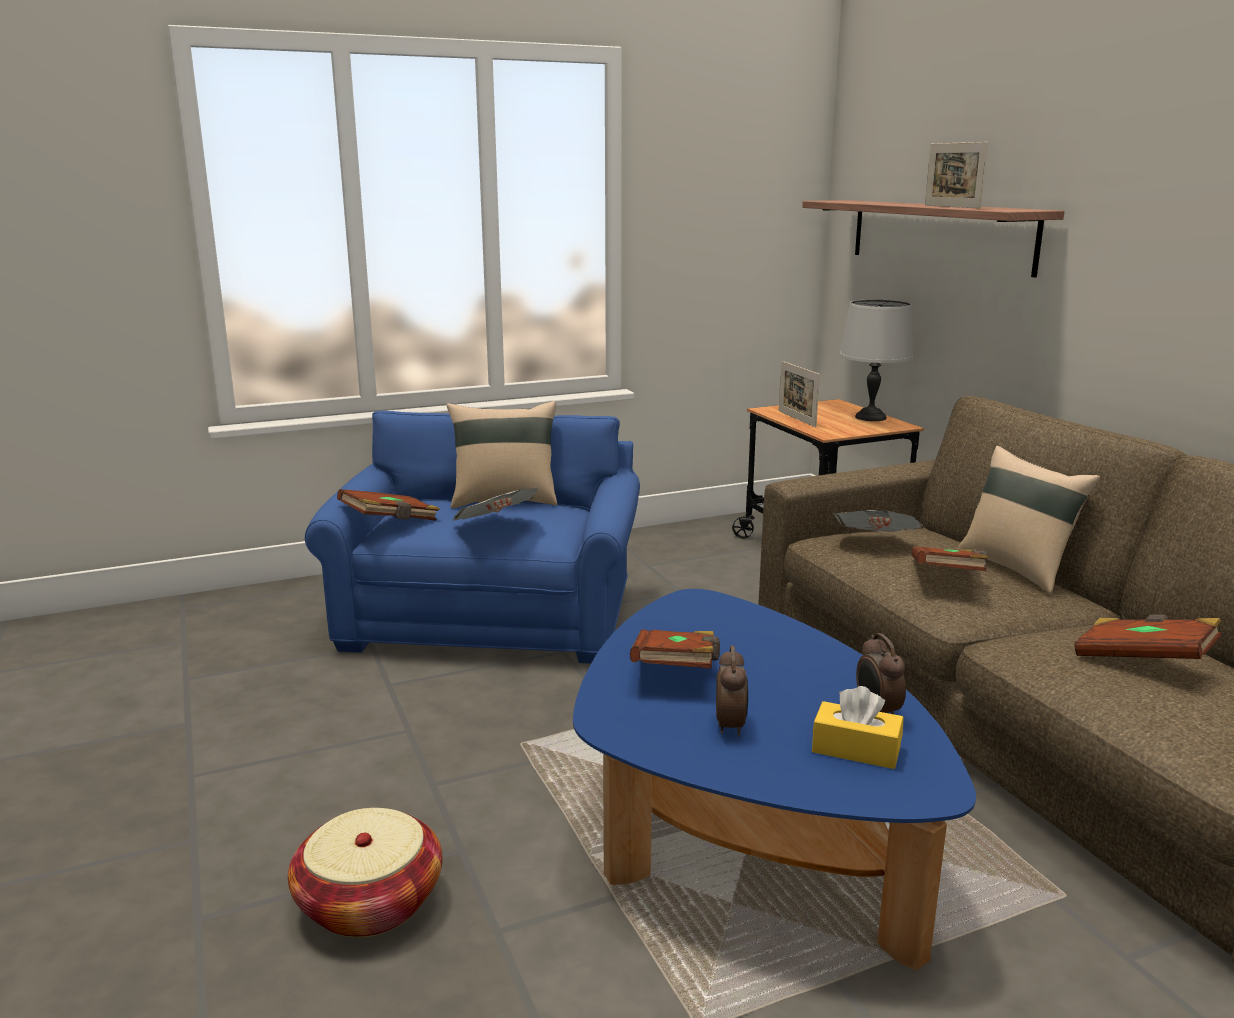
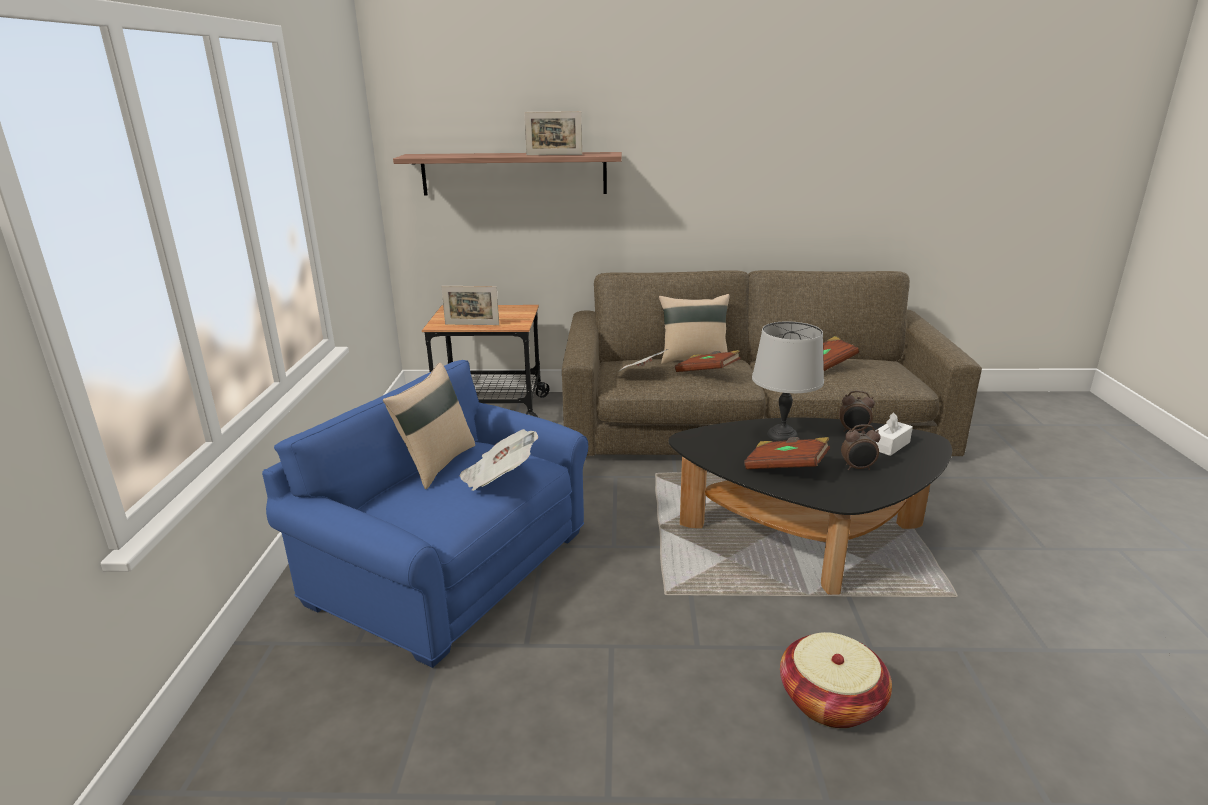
camera: 65 degrees left, 5 degrees up
(390, 522) = (430, 523): brown book -> none
(731, 726) = (858, 468): alarm clock -> alarm clock turned 150 degrees clockwise
(743, 835) = (806, 539): blue coffee table -> black coffee table
(856, 749) = (889, 445): yellow tissue box -> white tissue box
(871, 417) = (499, 308): grey table lamp -> grey table lamp (782, 434)

